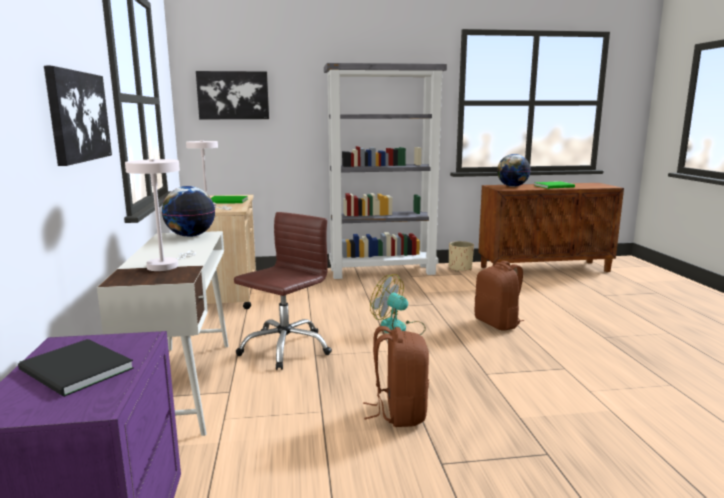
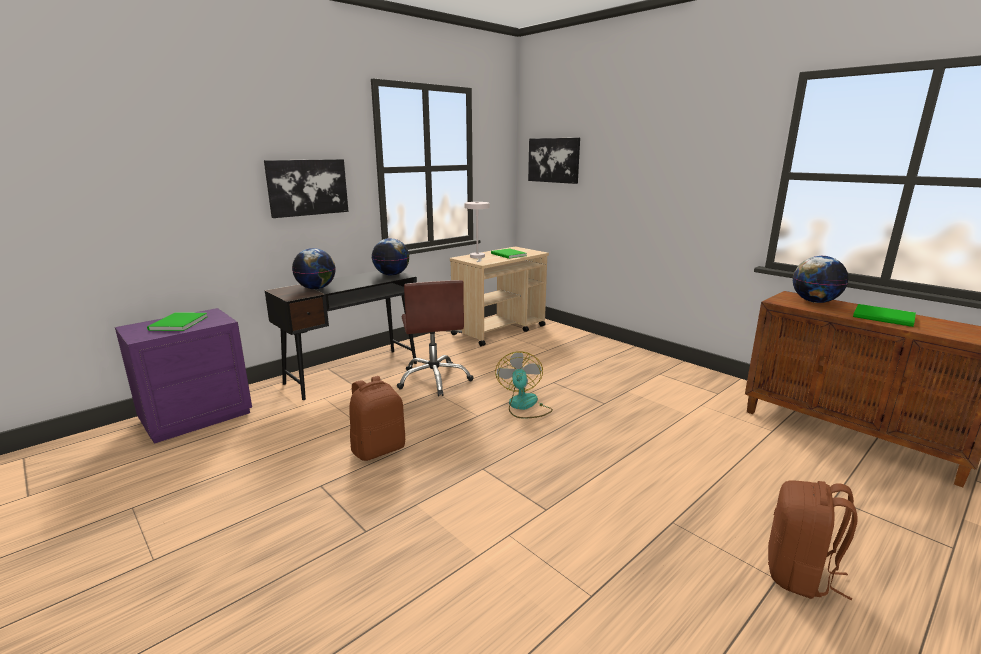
camera: 55 degrees right, 5 degrees up
(75, 371) = (177, 324): black book -> green book
(166, 265) = (316, 288): white table lamp -> globe
(184, 385) = (353, 373): white desk -> black desk
(285, 348) = (434, 379): brown office chair -> brown office chair turned 75 degrees clockwise
(383, 271) = (646, 359): grey bookcase -> none
(460, 268) = (733, 388): beige planter -> none
(498, 323) = (608, 447): brown backpack -> brown backpack (799, 574)

